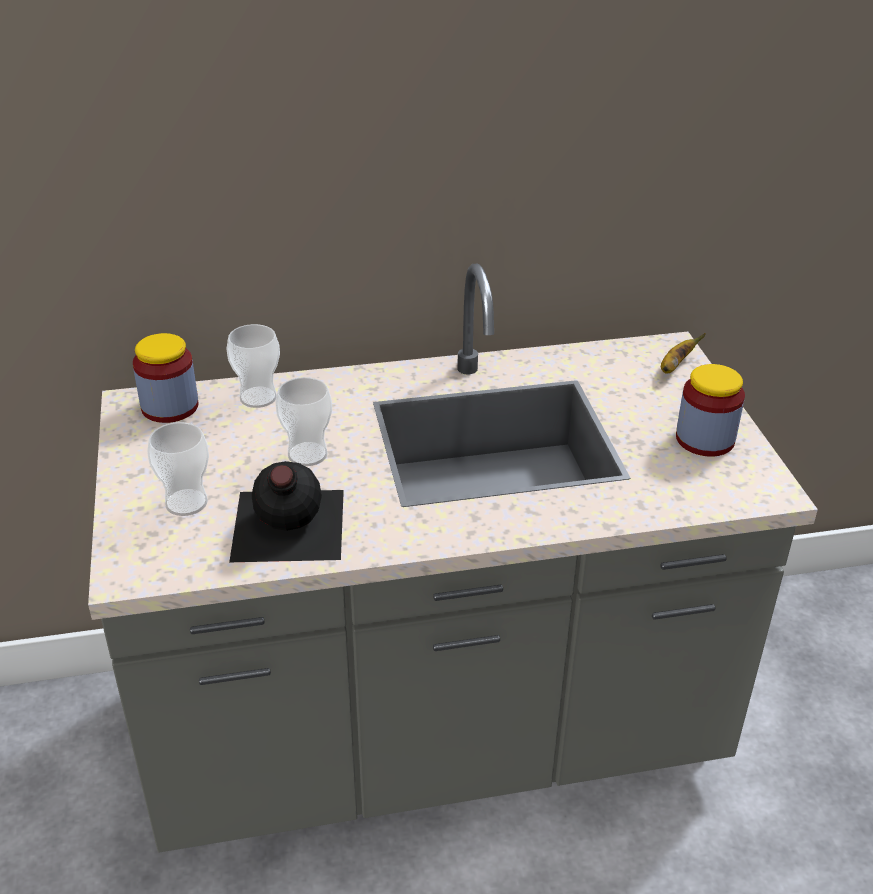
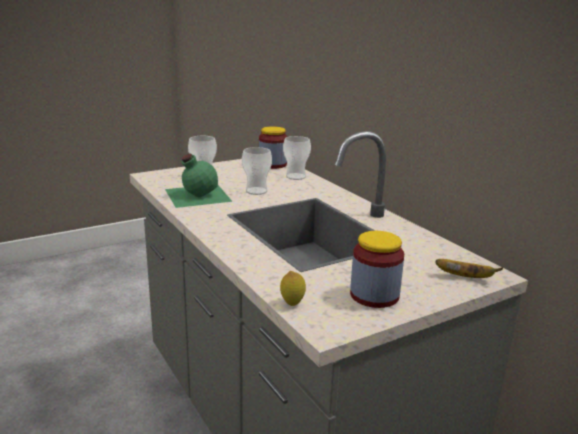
camera: 70 degrees right, 15 degrees down
(286, 526) = (196, 195): black bottle -> green bottle
(712, 503) = (292, 303): none -> lemon

